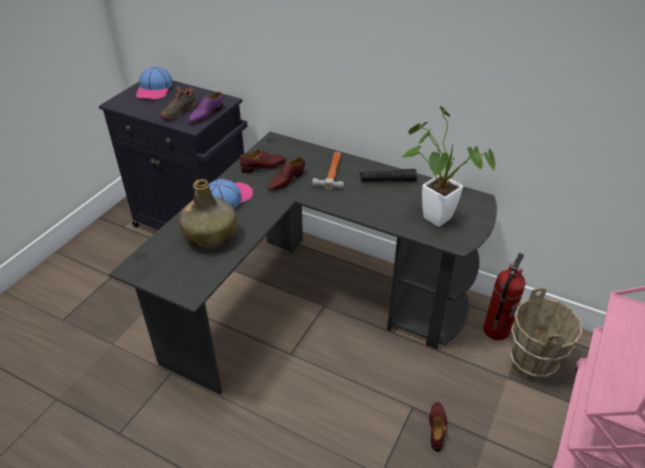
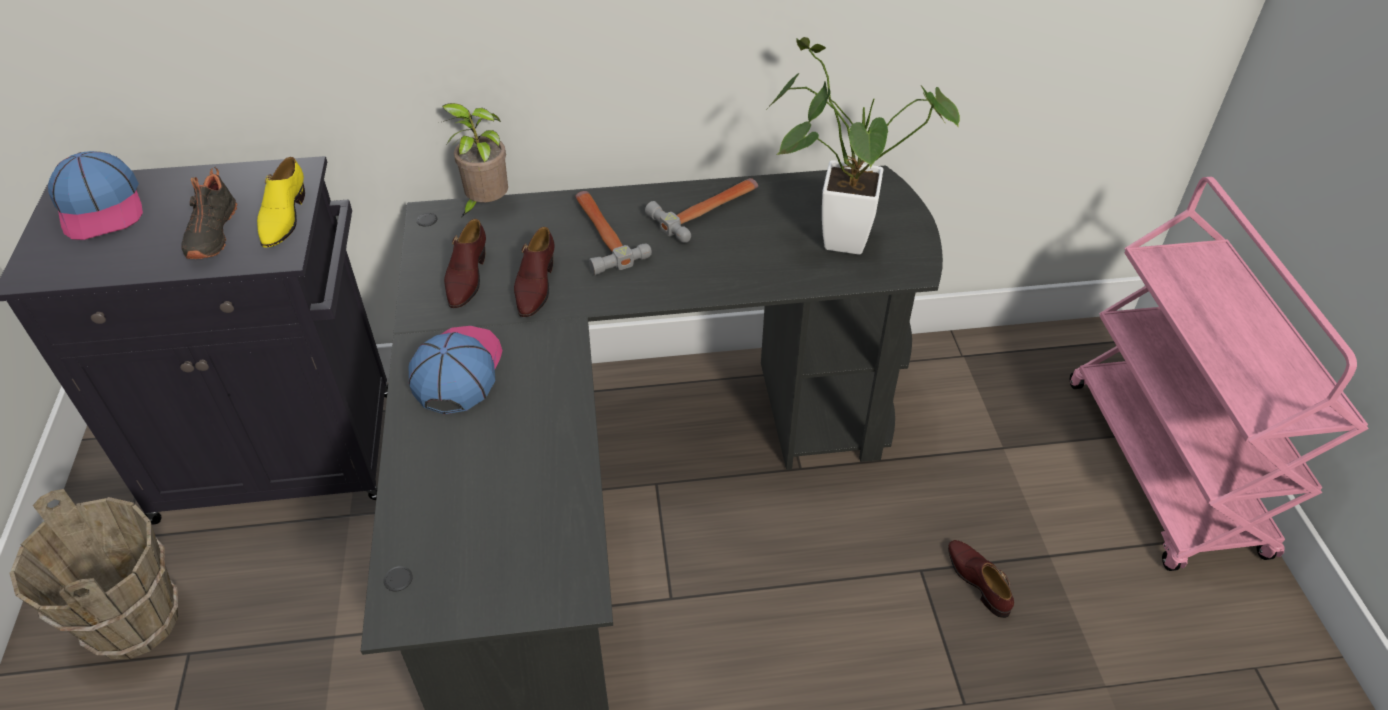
camera: 35 degrees left, 5 degrees up
(206, 115) = (283, 218): purple shoe -> yellow shoe
(211, 236) = (499, 460): green bottle -> none
(264, 167) = (466, 277): brown shoe -> brown shoe turned 150 degrees clockwise
(297, 143) = (485, 206): none -> potted plant
(387, 181) = (708, 210): black flashlight -> hammer
(495, 330) = (933, 384): fire extinguisher -> none
(532, 363) = (1016, 407): brown bucket -> brown bucket (137, 621)

